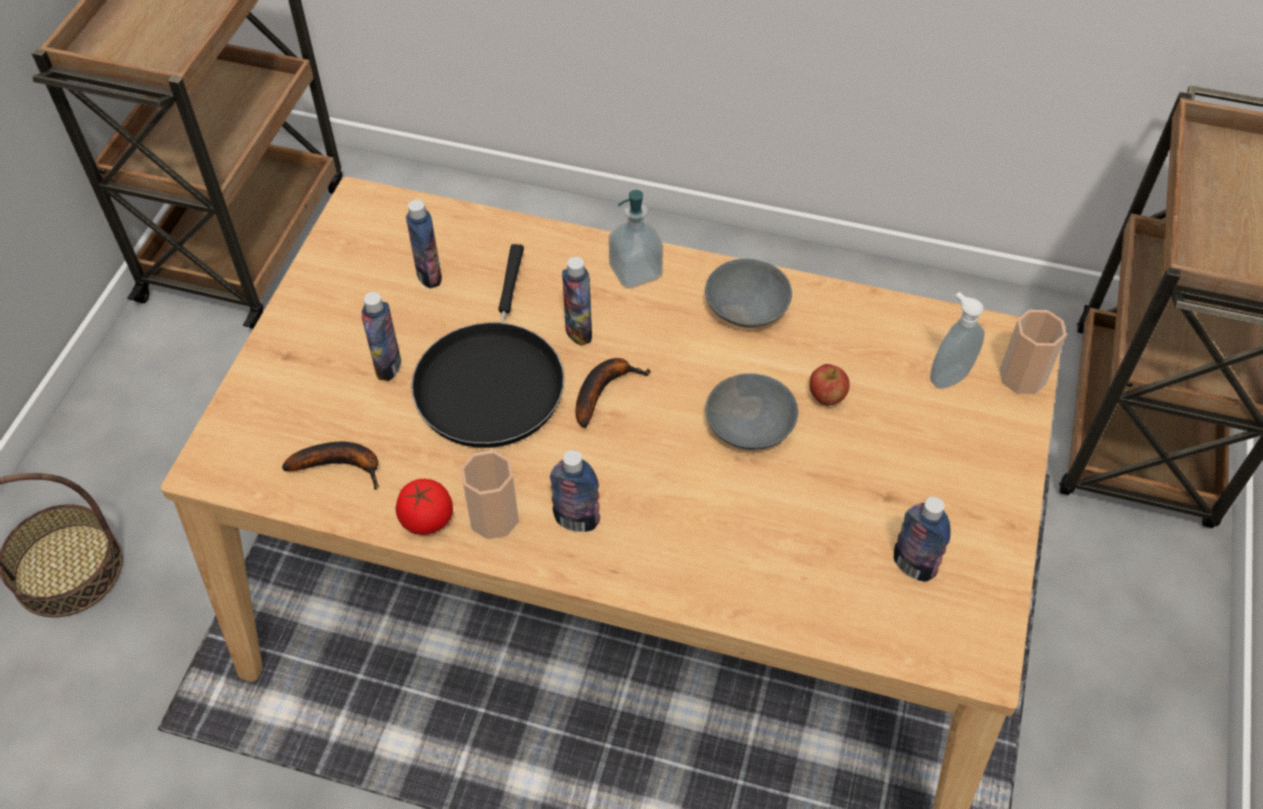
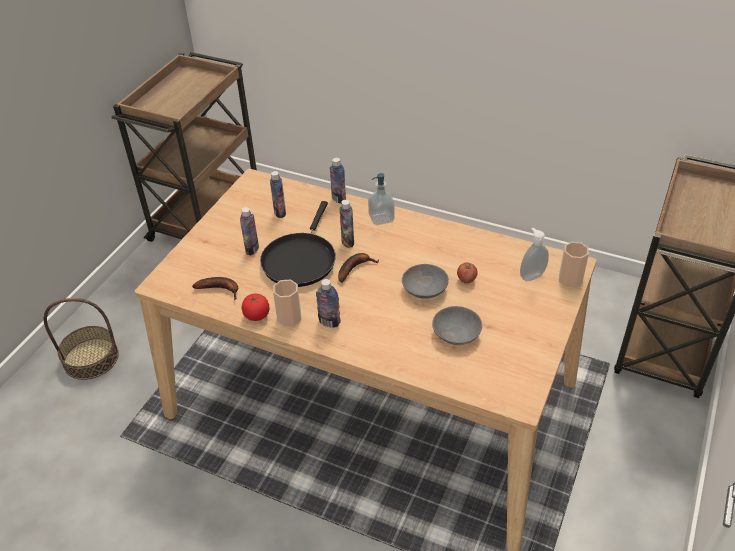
camera: 10 degrees right, 10 degrees down
(745, 306) = (433, 237): grey bowl -> grey bowl (455, 333)
(913, 566) = (495, 357): bottle -> bottle (338, 199)

